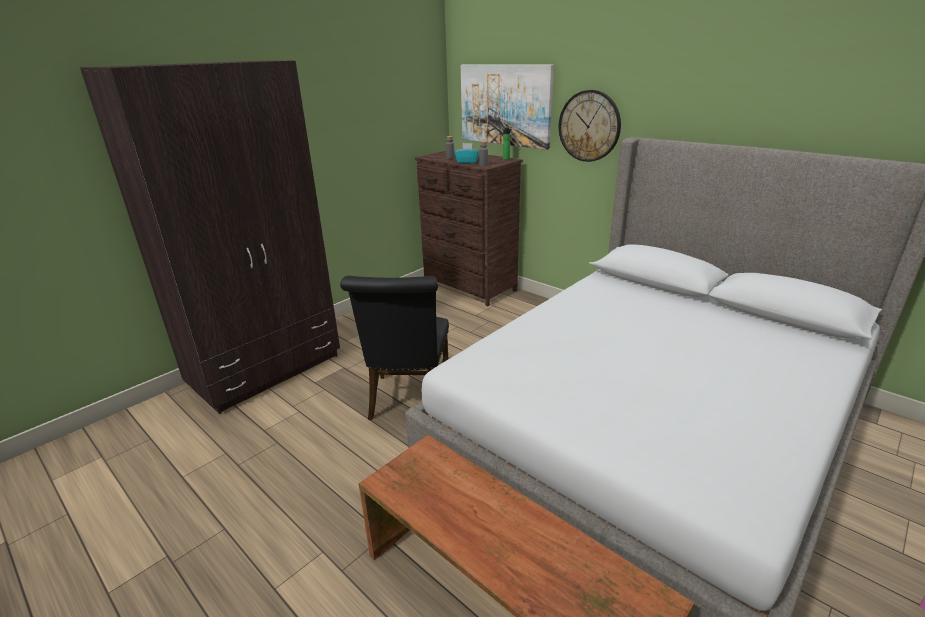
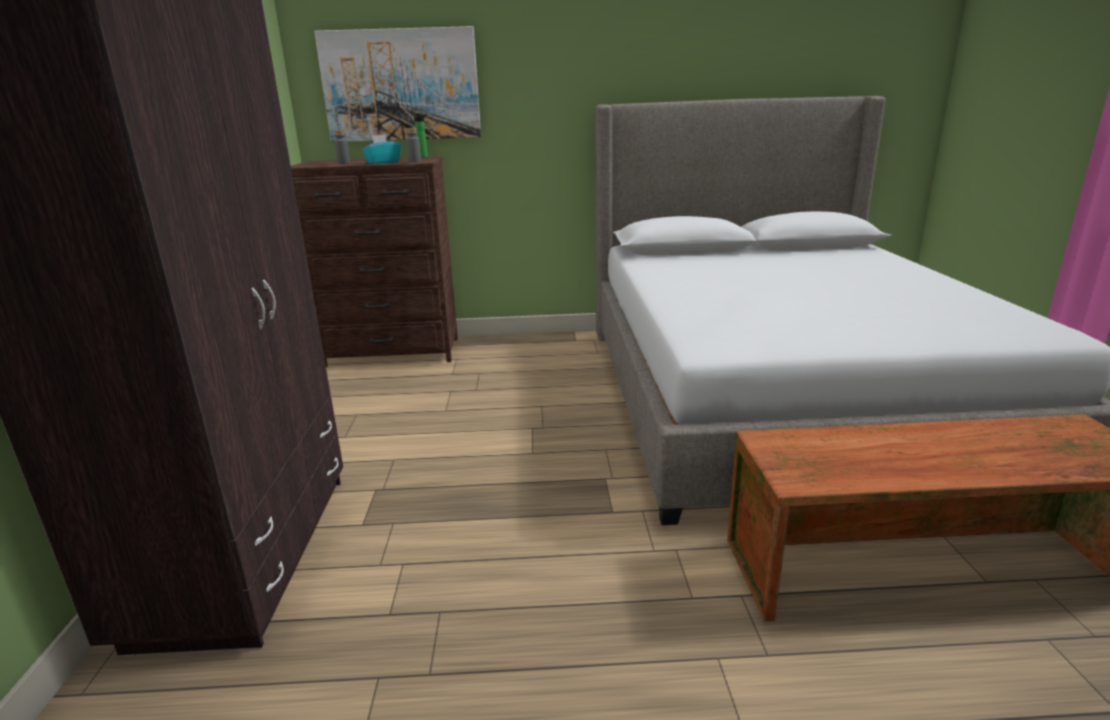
camera: 45 degrees left, 5 degrees down
(409, 401) = (531, 477): black chair -> none
(589, 126) = (534, 101): wall clock -> none

